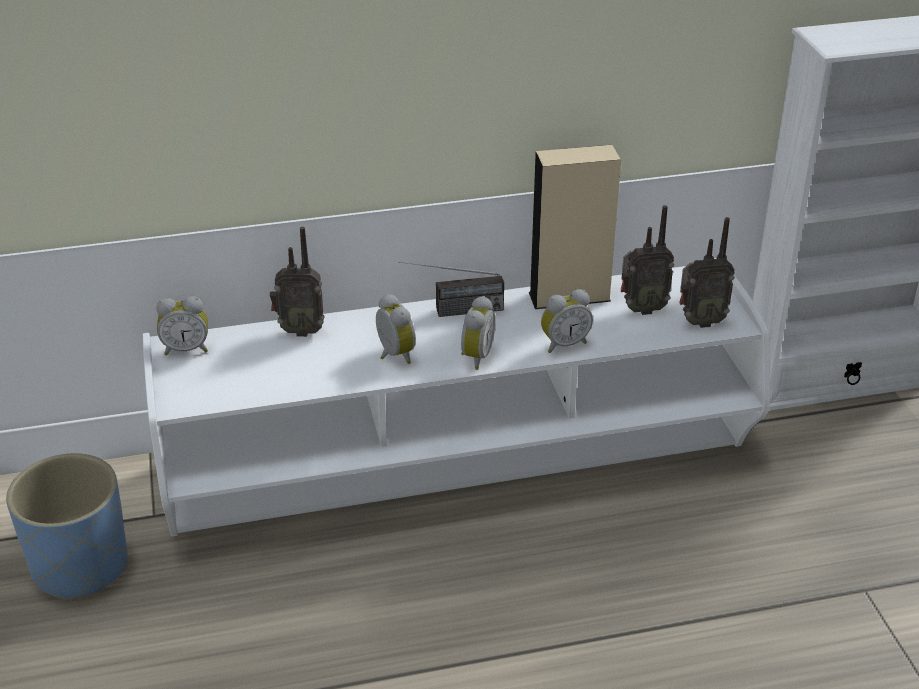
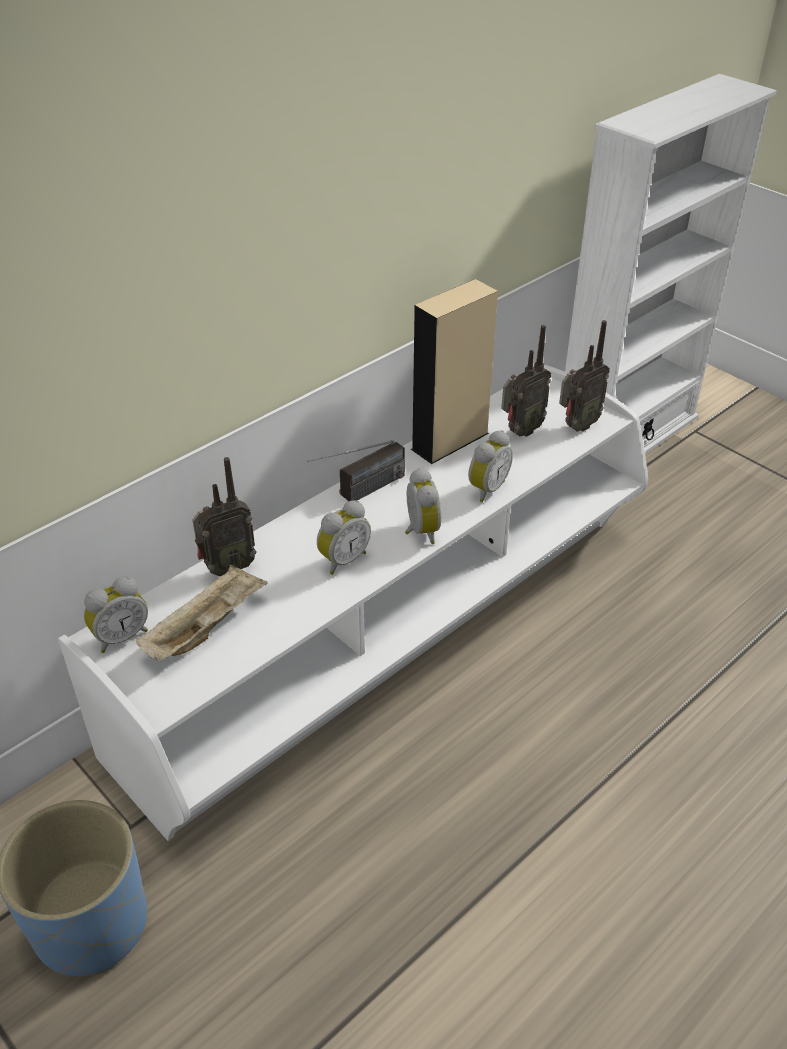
camera: 30 degrees left, 5 degrees up
(249, 365) = (206, 628): none -> beige tray
(393, 355) = (342, 559): alarm clock -> alarm clock turned 105 degrees clockwise

